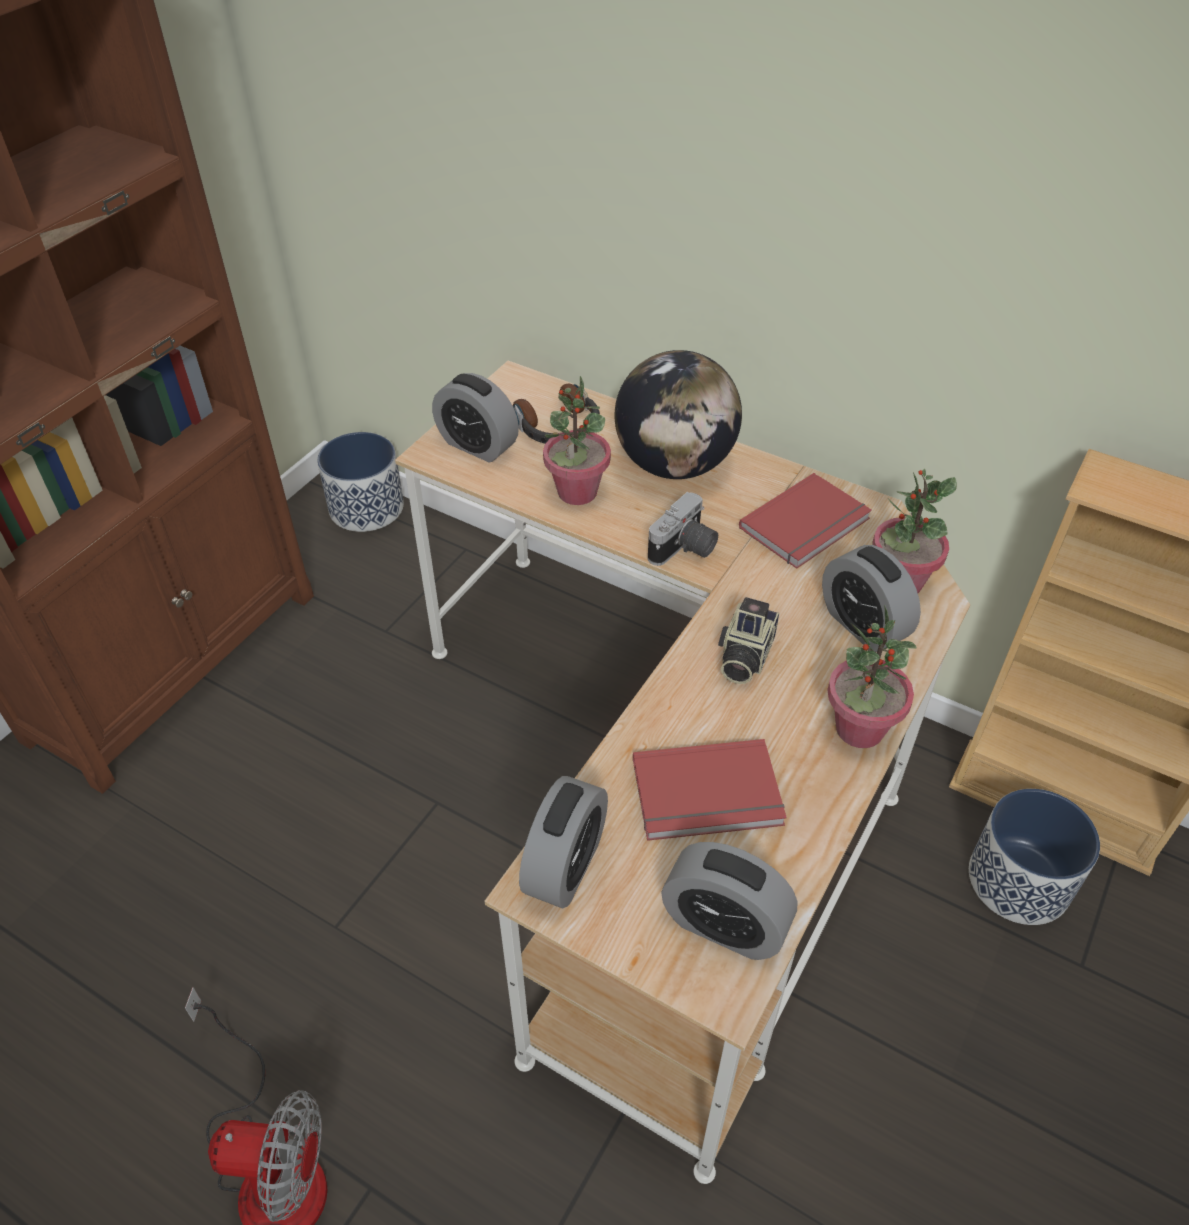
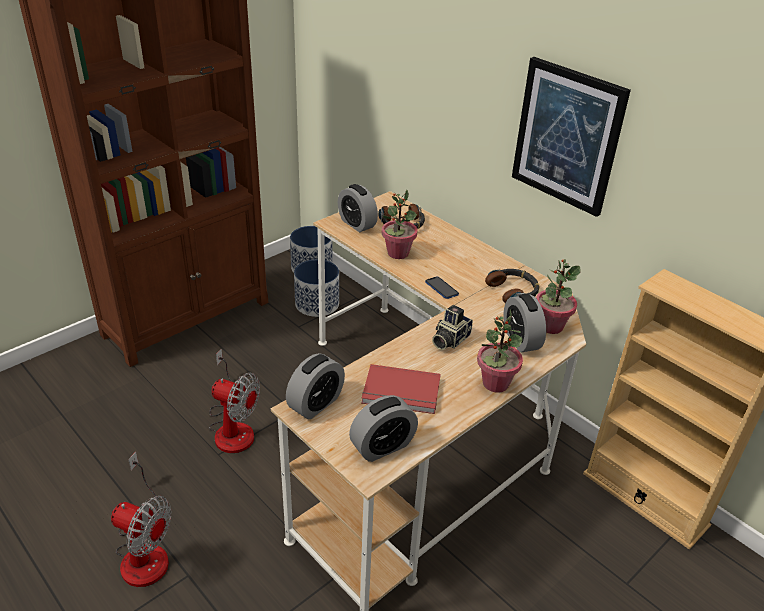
camera: 15 degrees right, 10 degrees down
(342, 865) = (233, 427): none -> fan
(674, 465) = (455, 251): globe -> none
(684, 550) = (441, 288): camera -> phone
(724, 925) = (382, 446): alarm clock -> alarm clock turned 75 degrees counterclockwise
(807, 525) = (513, 291): red book -> headphones
(880, 229) = (567, 136): none -> picture
(1018, 880) = (606, 530): planter -> planter (317, 304)

